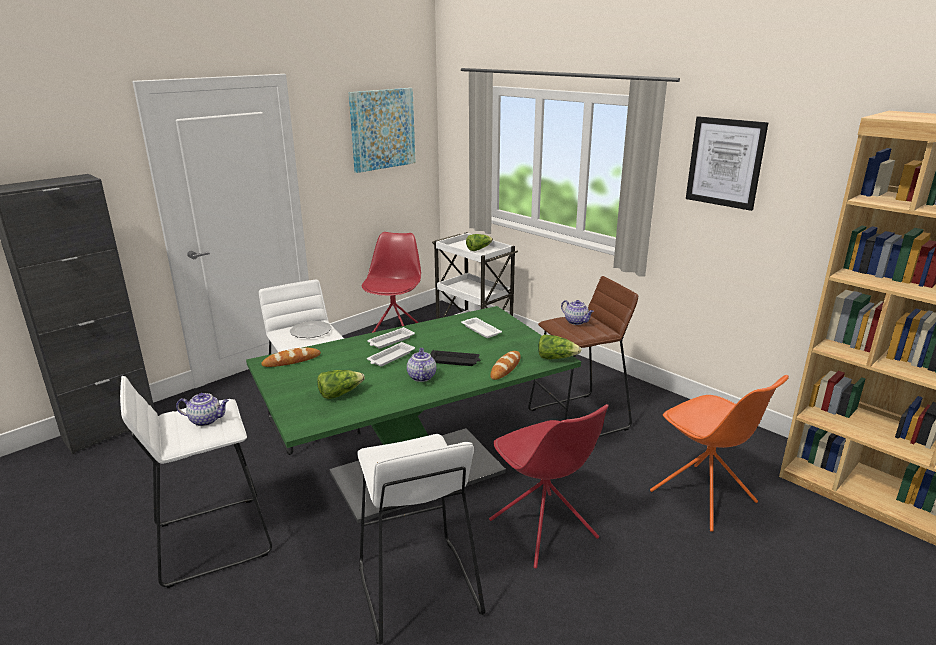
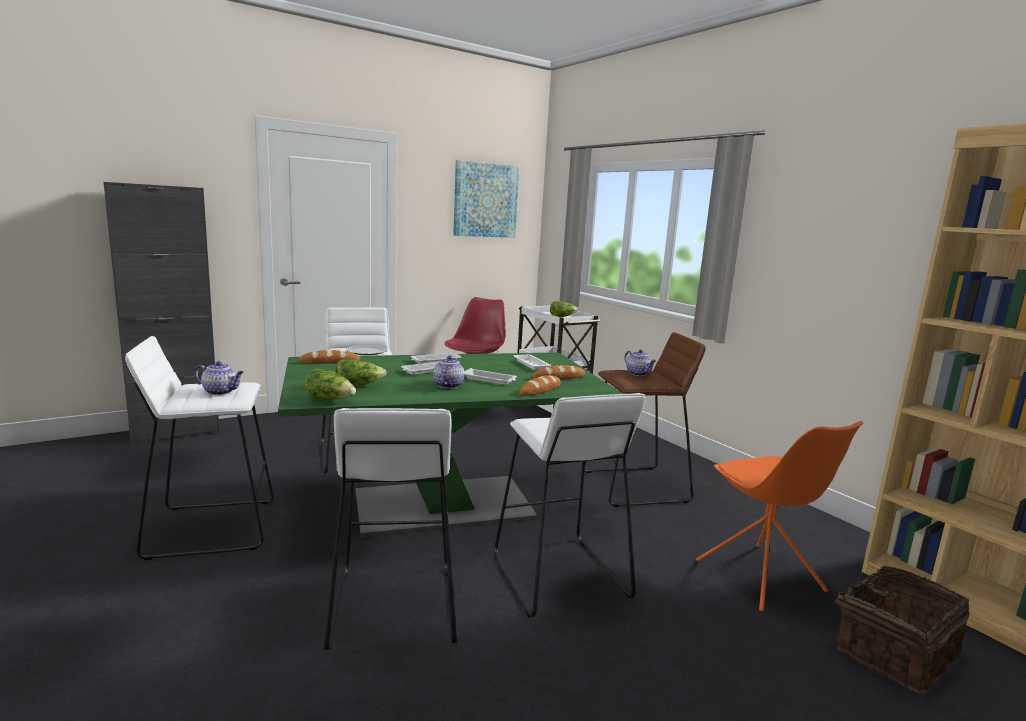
camera: 10 degrees right, 10 degrees down
(455, 361) = (490, 380): black tray -> white tray
(513, 346) = (558, 377): none -> bread
(544, 530) = (558, 577): red chair -> white stool
(556, 358) = (599, 390): lettuce -> lettuce (330, 400)
(725, 162) = (813, 217): picture -> none
(812, 548) = (891, 650): none -> basket

